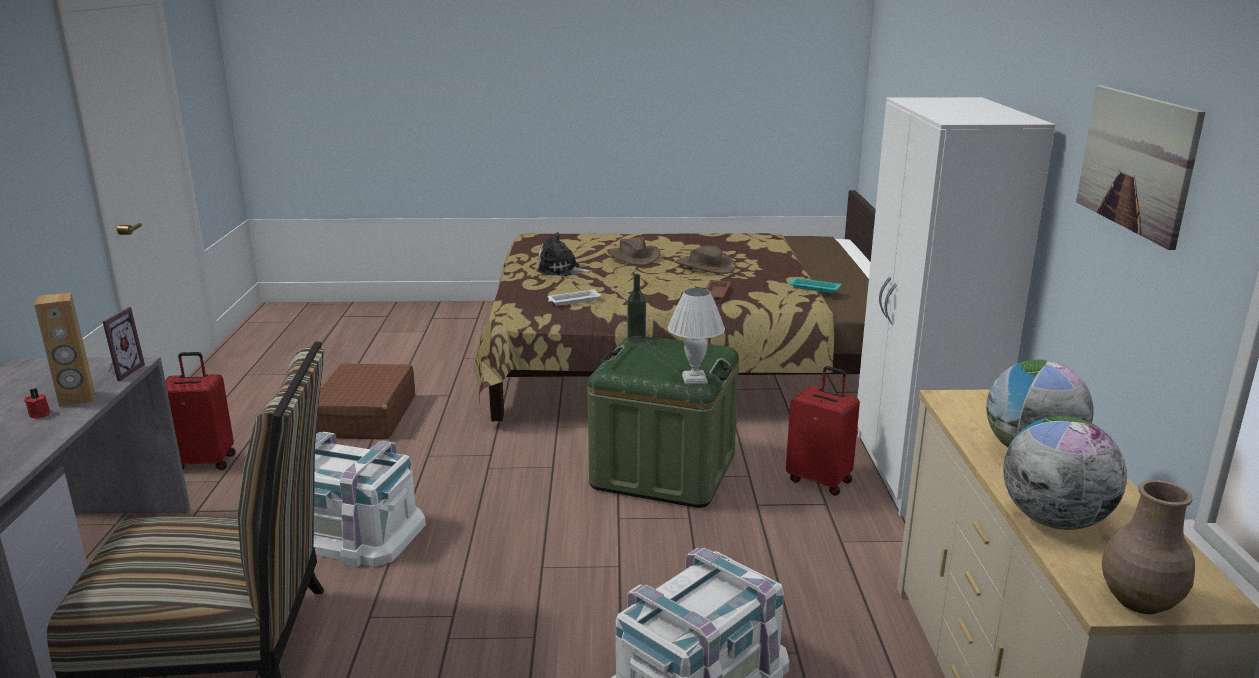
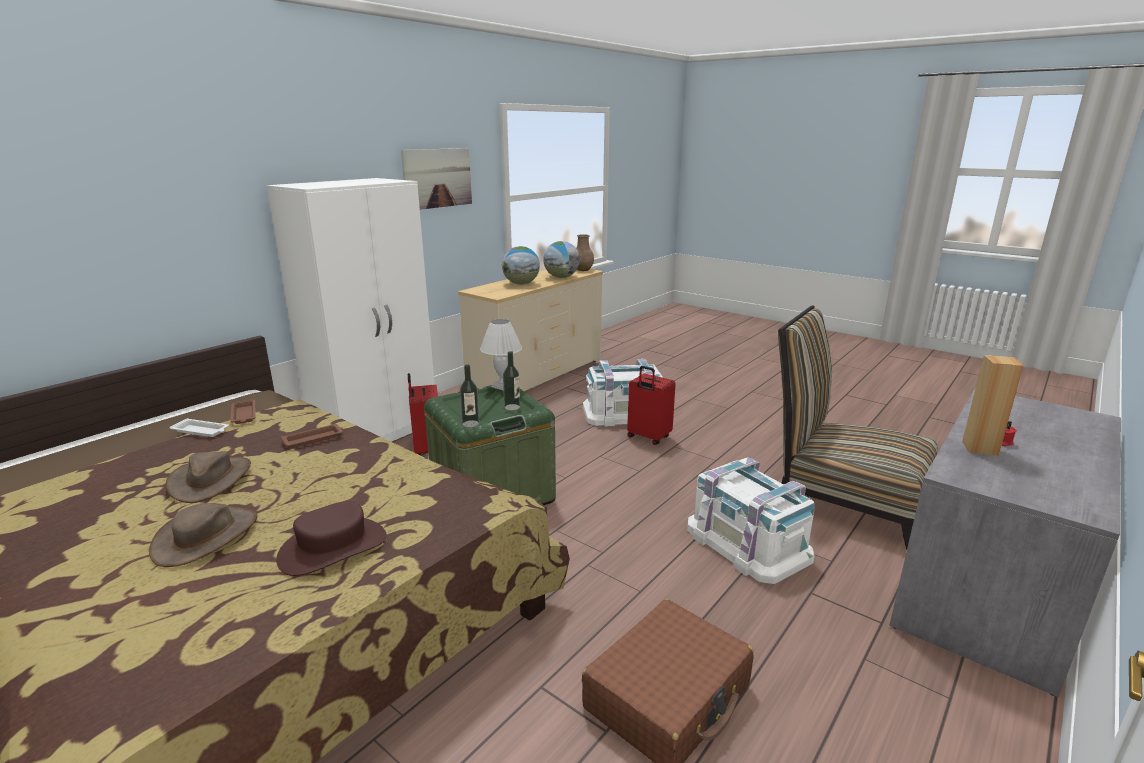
camera: 140 degrees left, 0 degrees up
(121, 372) = (956, 467): picture frame -> none
(204, 462) = (889, 707): red suitcase -> red suitcase (648, 437)
(561, 270) = (333, 547): plush toy -> brown hat
(573, 301) = (431, 482): white tray -> white tray (201, 431)
(639, 367) = (512, 407): none -> bottle
(813, 288) = (244, 415): turquoise tray -> brown tray

